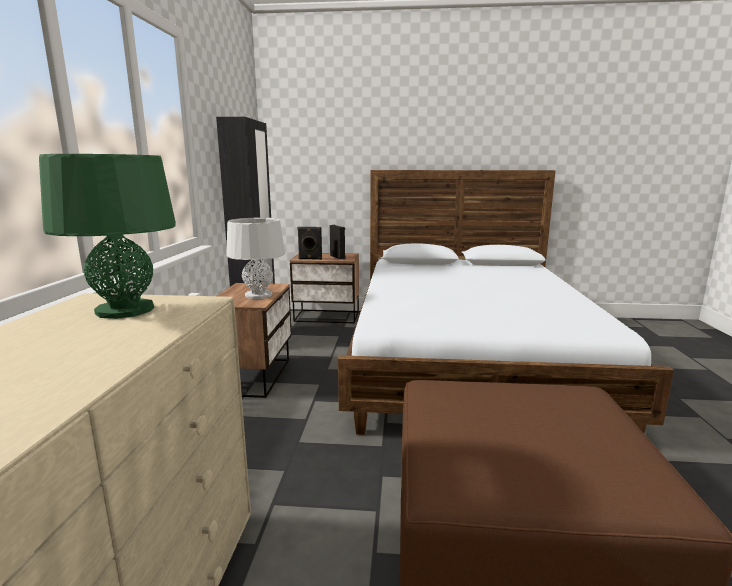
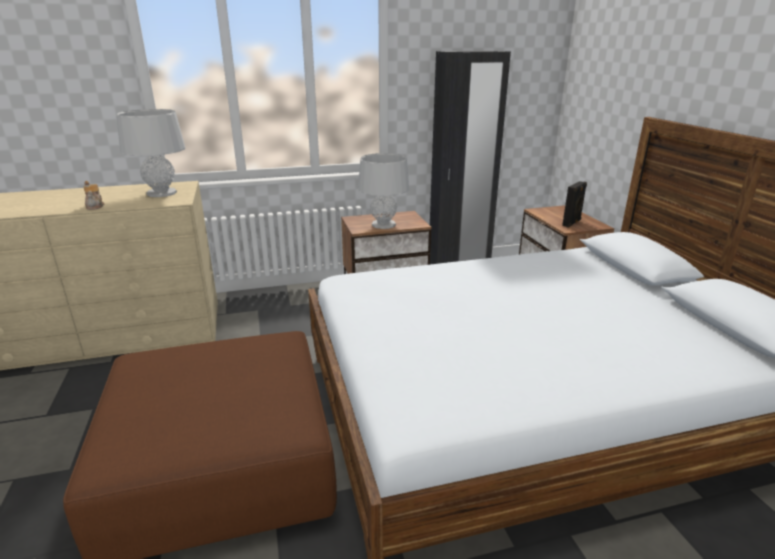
camera: 70 degrees right, 10 degrees up
(117, 352) = (95, 206): none -> teapot
(125, 310) = (161, 193): green table lamp -> grey table lamp
(310, 259) = (542, 214): black speaker -> none

